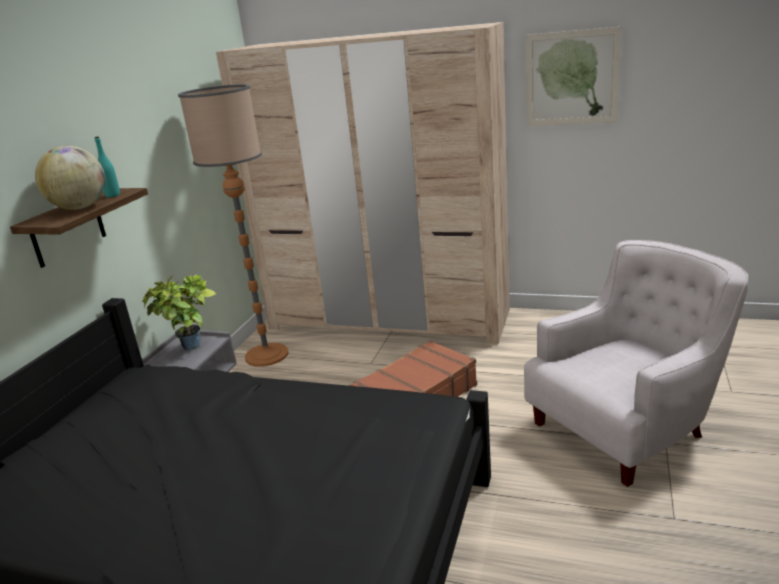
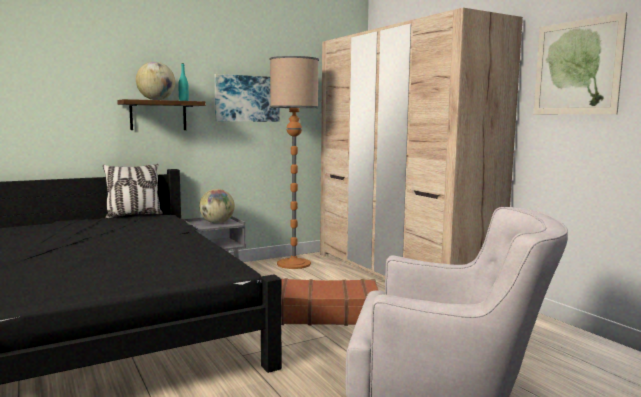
camera: 40 degrees right, 15 degrees down
(98, 393) = (133, 215): none -> pillow
(155, 160) = (247, 98): none -> picture
(190, 348) = (217, 223): potted plant -> globe

